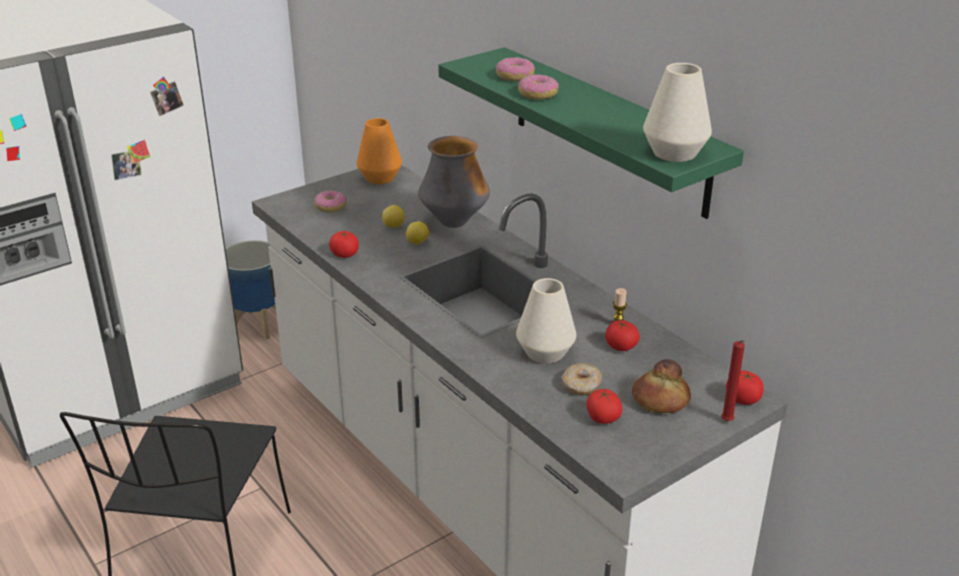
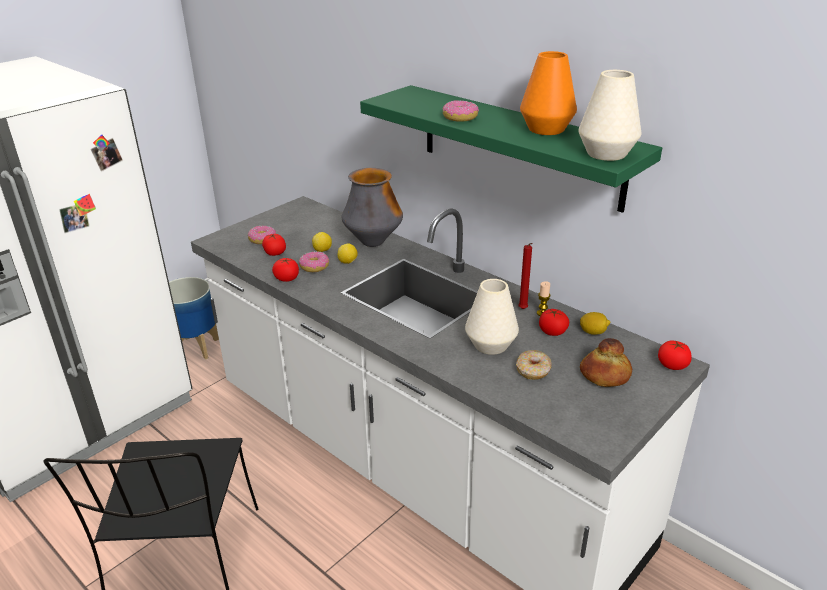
camera: 10 degrees left, 0 degrees up
(380, 177) = (298, 212): orange vase -> orange vase (546, 129)
(515, 76) = (432, 105): donut -> donut (314, 267)
(602, 418) = (563, 398): tomato -> tomato (275, 253)
(668, 352) = (593, 332): none -> lemon
(727, 422) = (669, 387): red candle -> red candle (523, 310)

